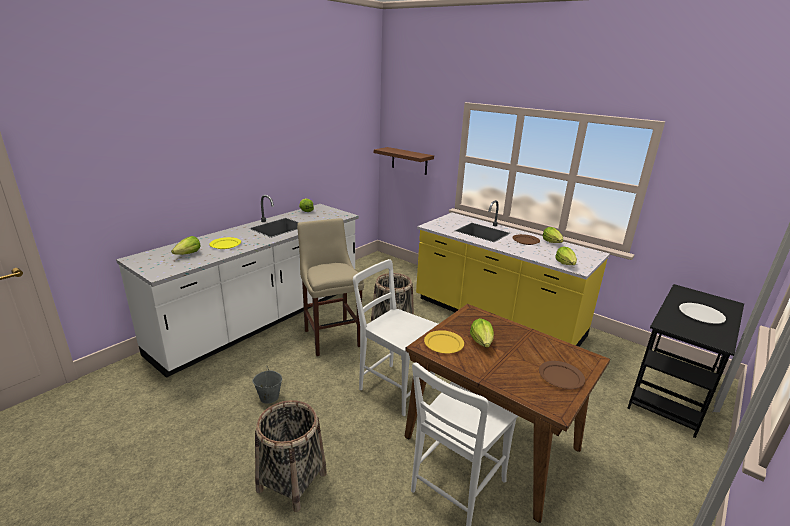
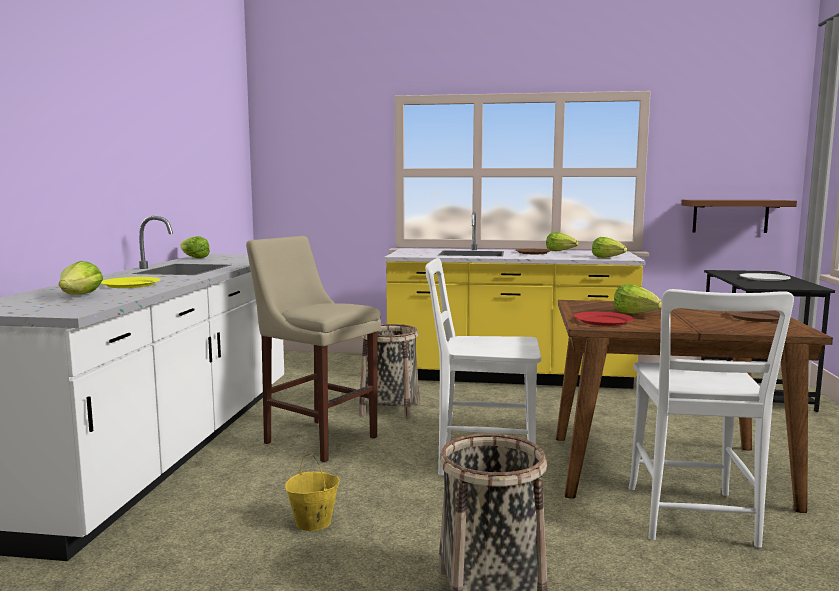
camera: 30 degrees left, 15 degrees down
(269, 397) = (313, 523): grey bucket -> yellow bucket
(409, 161) = (310, 191): brown shelf -> brown shelf (730, 216)
(444, 344) = (603, 321): yellow plate -> red plate

